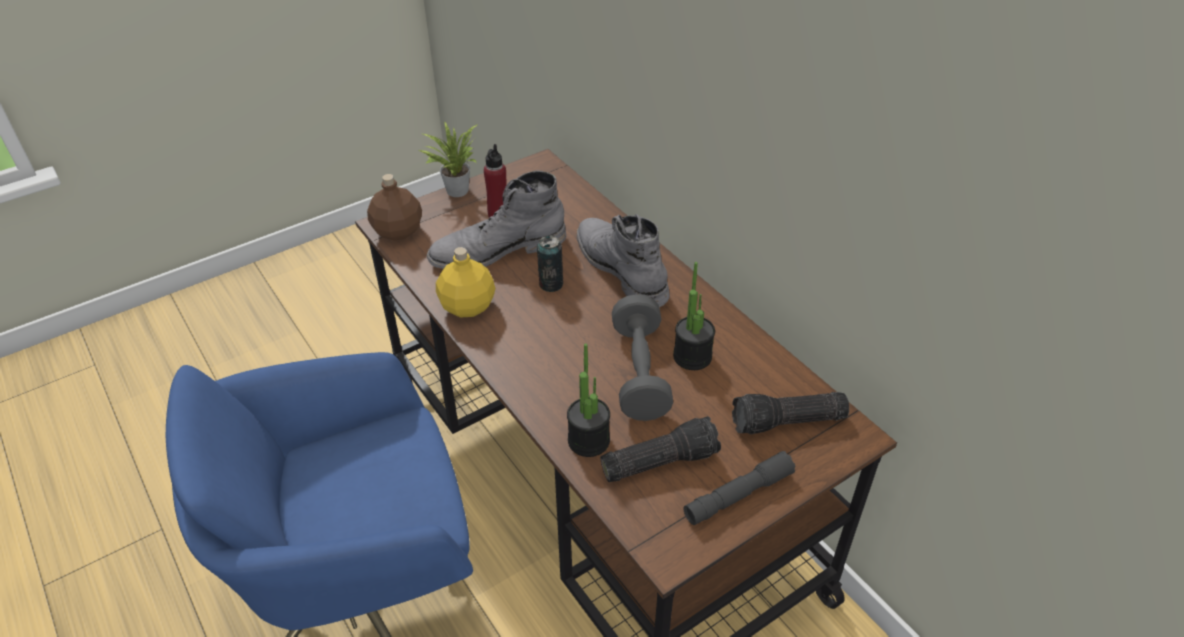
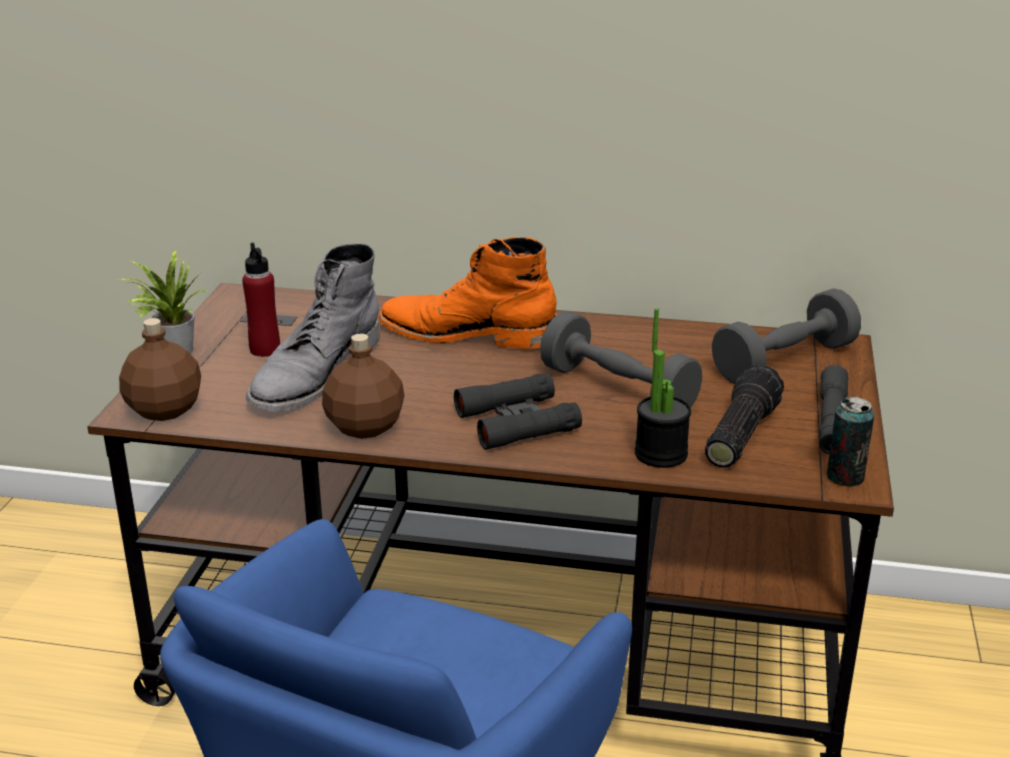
camera: 45 degrees left, 15 degrees down
(466, 306) = (364, 427): yellow bottle -> brown bottle
(547, 357) = (517, 422): none -> black binoculars
(551, 284) = (421, 373): can -> can (845, 477)
(621, 269) = (468, 333): grey boot -> orange boot
(692, 356) = (640, 360): potted plant -> none
(787, 423) = (784, 362): flashlight -> grey dumbbell

